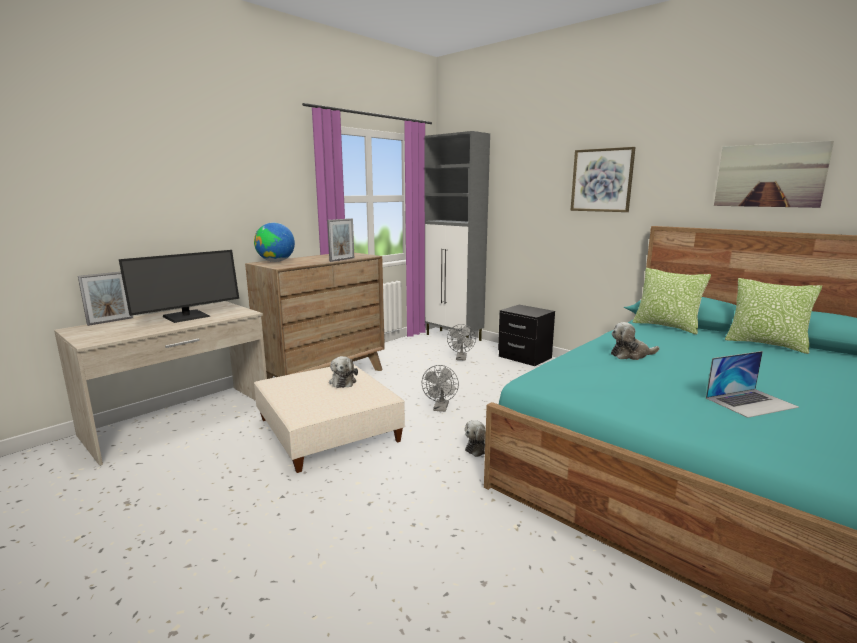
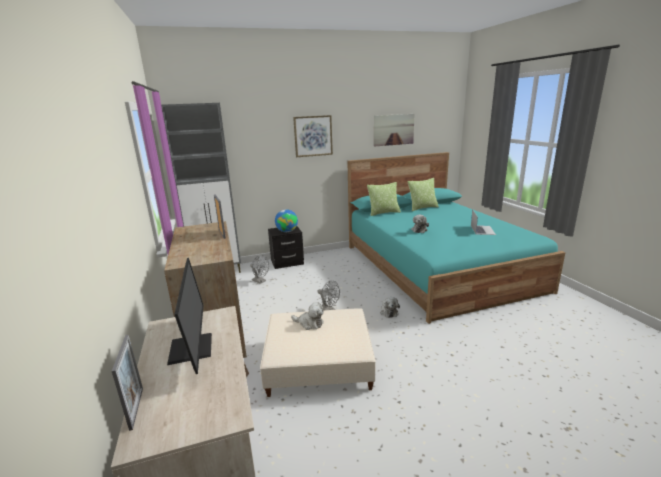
camera: 60 degrees left, 5 degrees up
(276, 261) = (182, 256): globe -> globe (287, 231)

